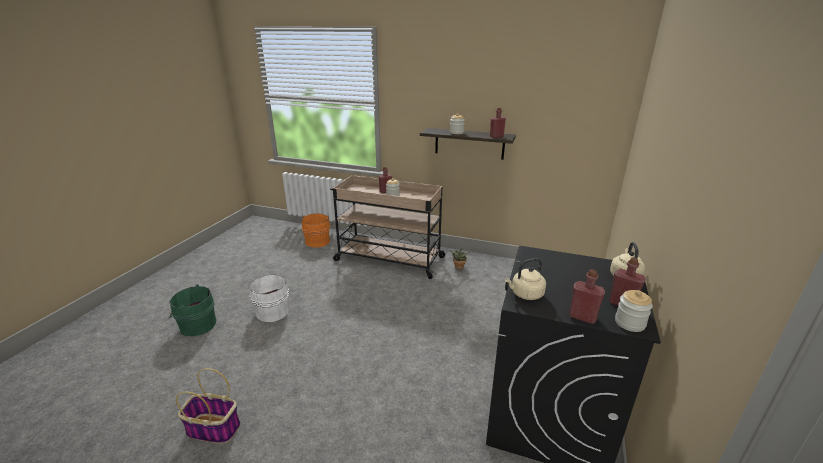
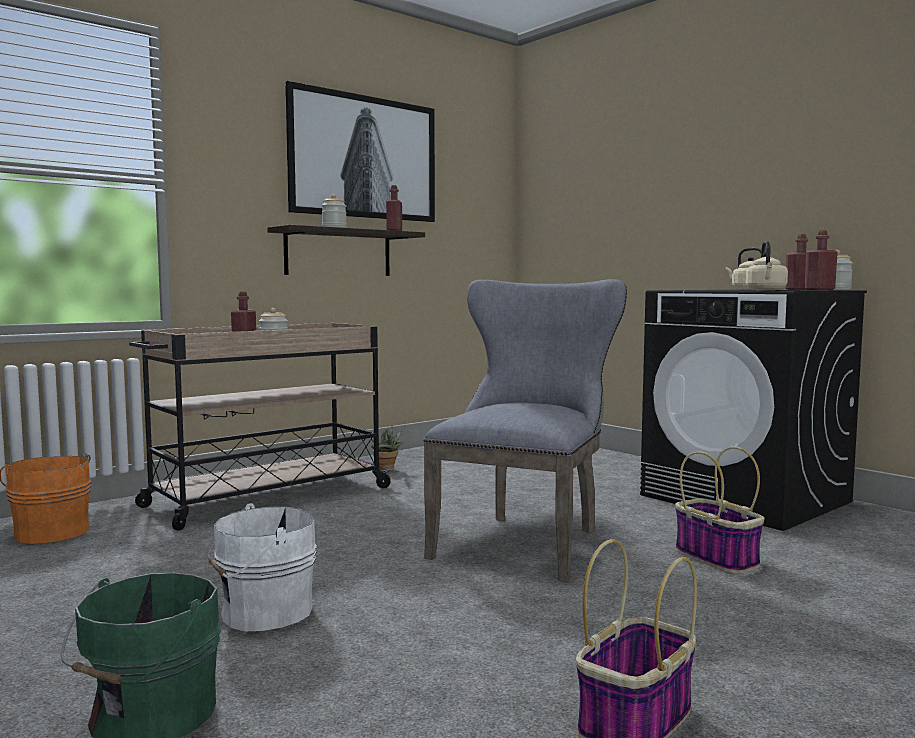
camera: 60 degrees left, 20 degrees down
(386, 344) = (524, 541): none -> grey chair
(408, 421) = (718, 558): none -> basket
(492, 85) = (364, 157): none -> picture

